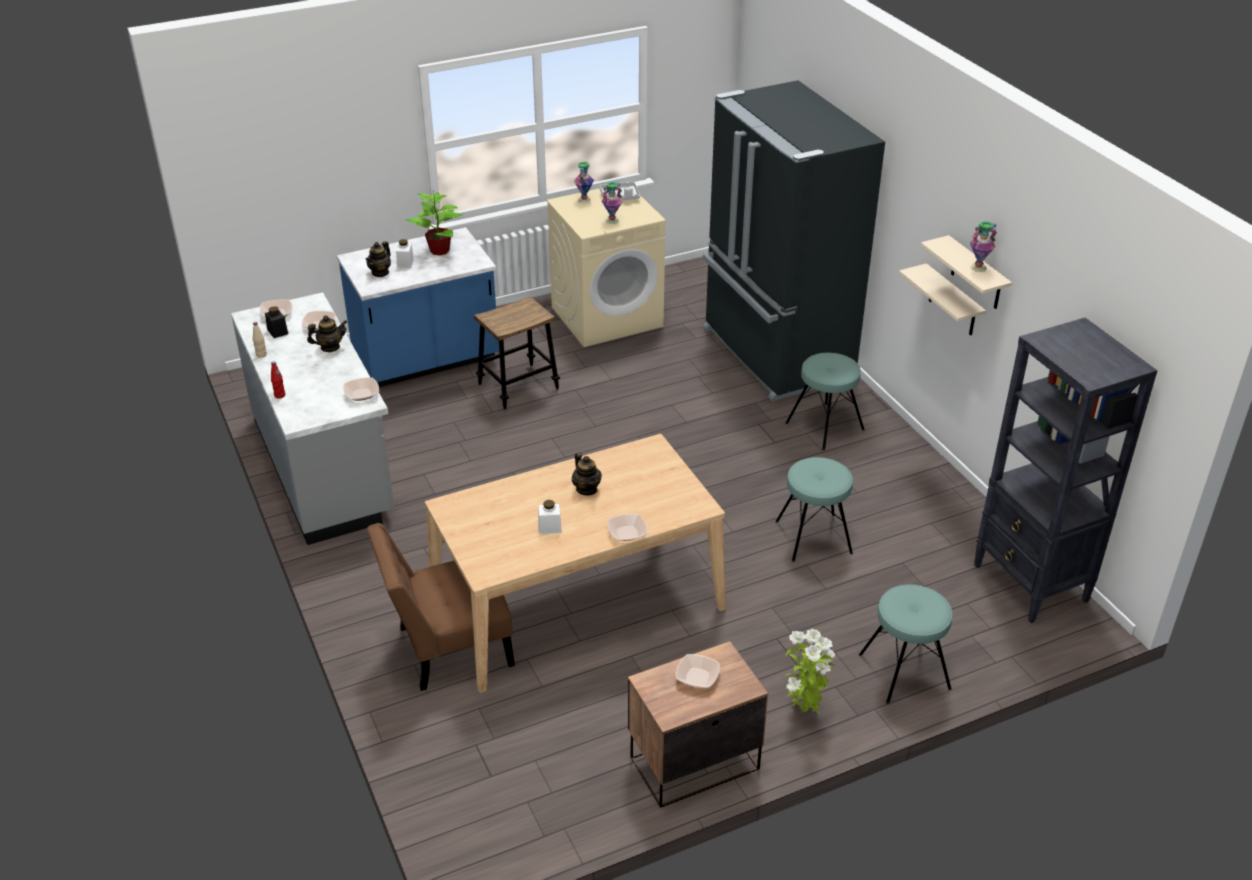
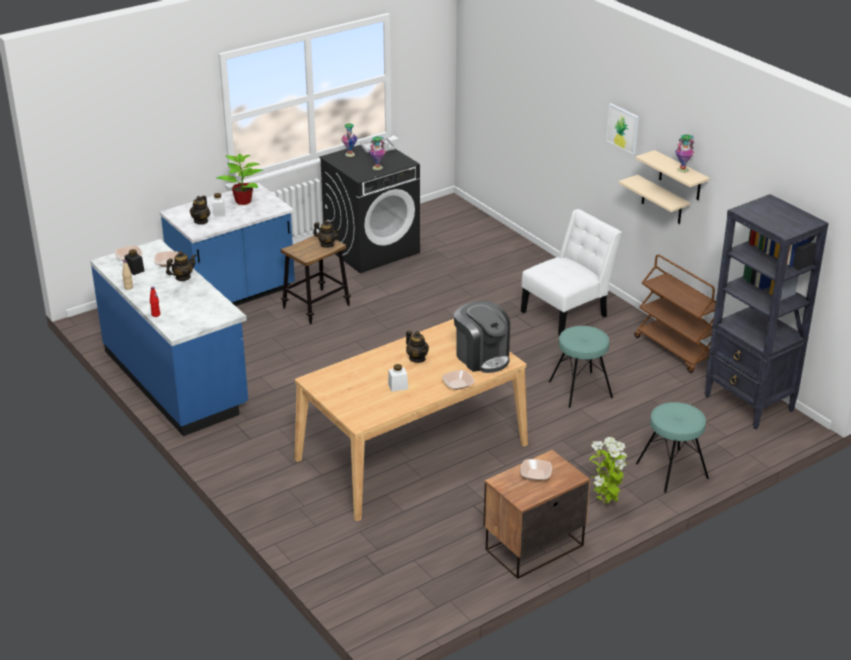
camera: 10 degrees left, 5 degrees down
(324, 466) = (176, 379): grey counter -> blue counter
(362, 394) = (222, 308): bowl -> none
(448, 648) = (322, 494): brown chair -> none
(531, 314) = (327, 244): none -> teapot
(607, 316) = (372, 249): beige washing machine -> black washing machine
(670, 496) = (482, 357): none -> coffee machine
(775, 354) = (514, 265): black fridge -> none
(824, 426) = (567, 312): turquoise stool -> white chair
(913, 201) = (623, 128): none -> picture
(951, 494) = (676, 350): none -> brown cart

